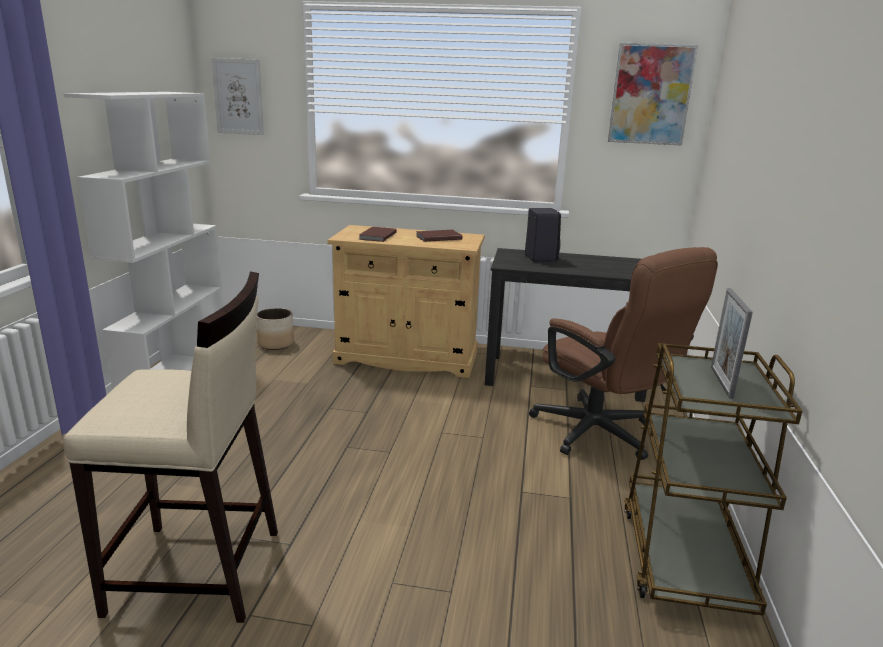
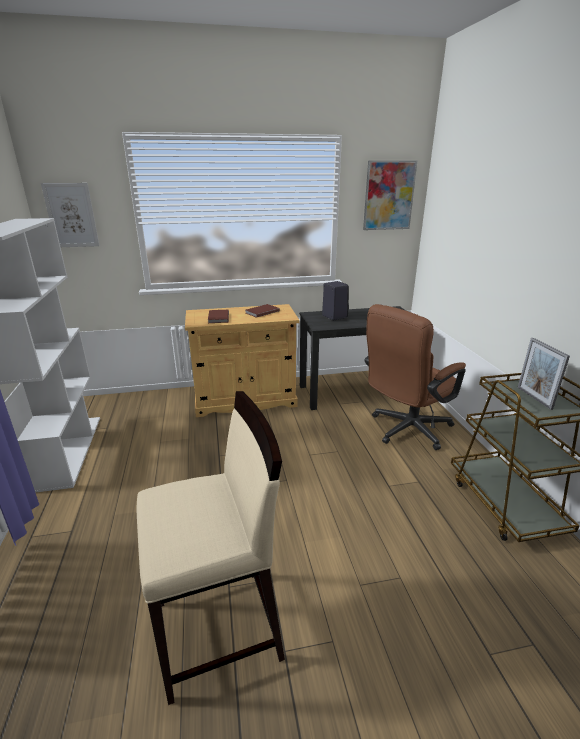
camera: 20 degrees left, 5 degrees up
(275, 344) = (140, 410): planter -> none
(602, 435) = (405, 430): brown office chair -> brown office chair turned 105 degrees clockwise

